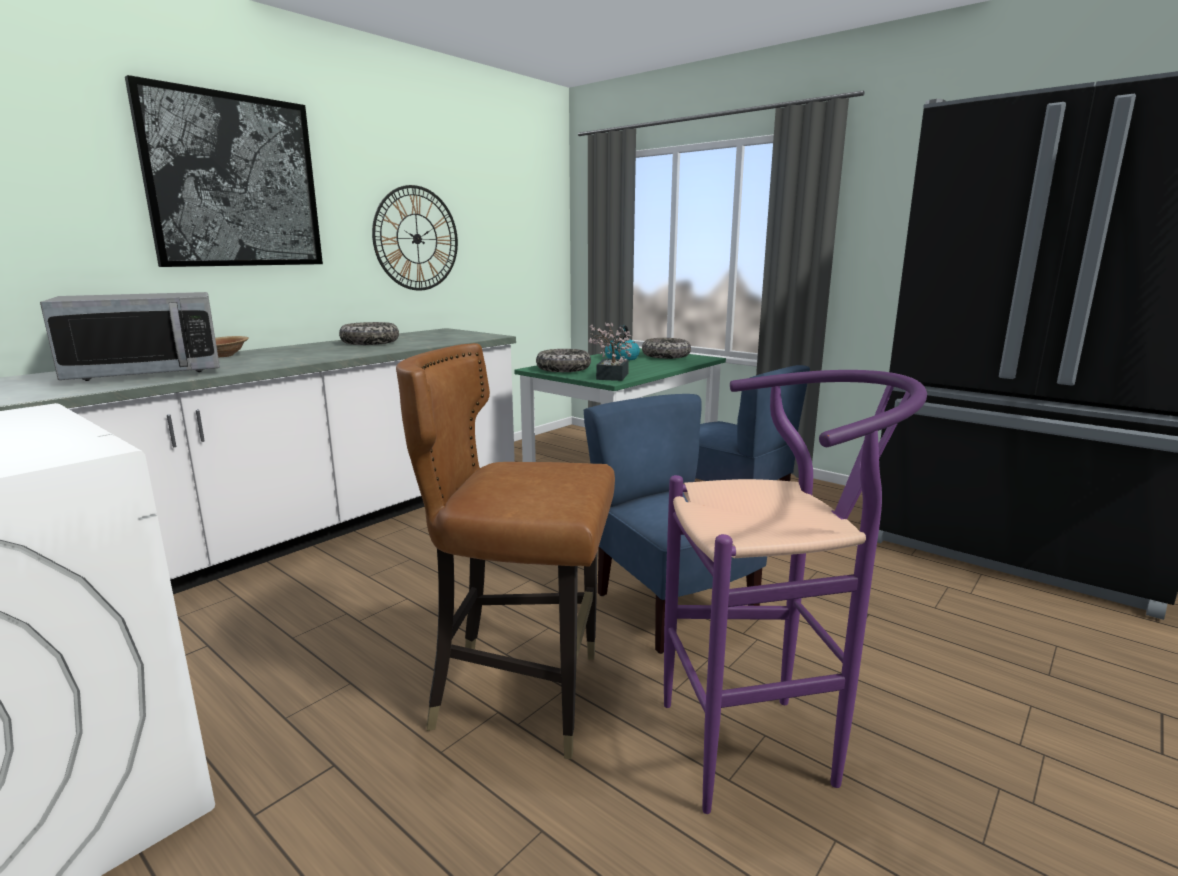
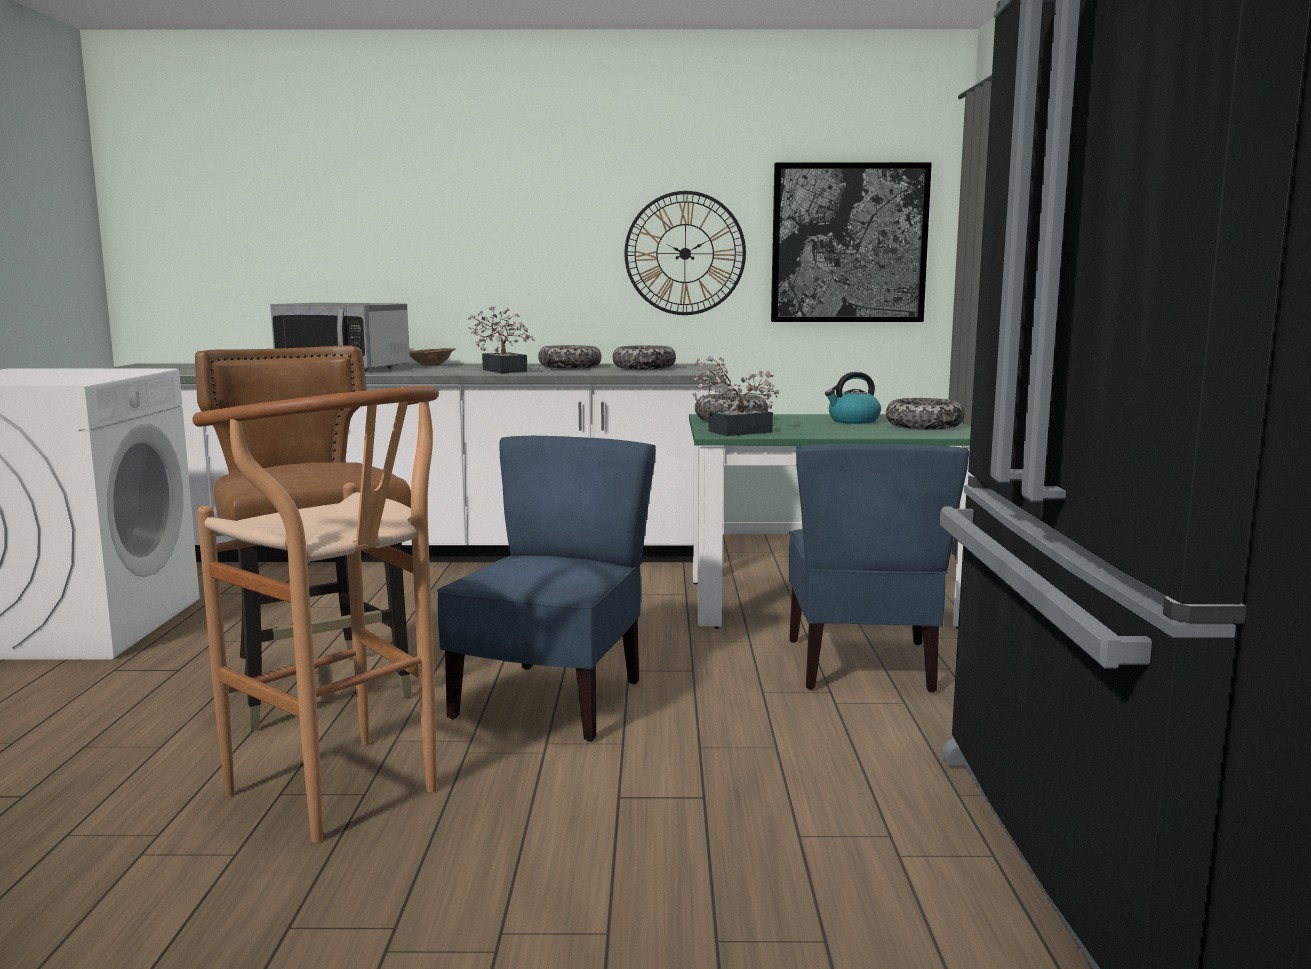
camera: 50 degrees right, 5 degrees down
(234, 181) = (479, 202): picture -> picture (849, 243)
(336, 352) = (502, 370): none -> potted plant
(429, 336) = (644, 367): none -> bowl
(764, 745) = (347, 796): purple stool -> brown stool

